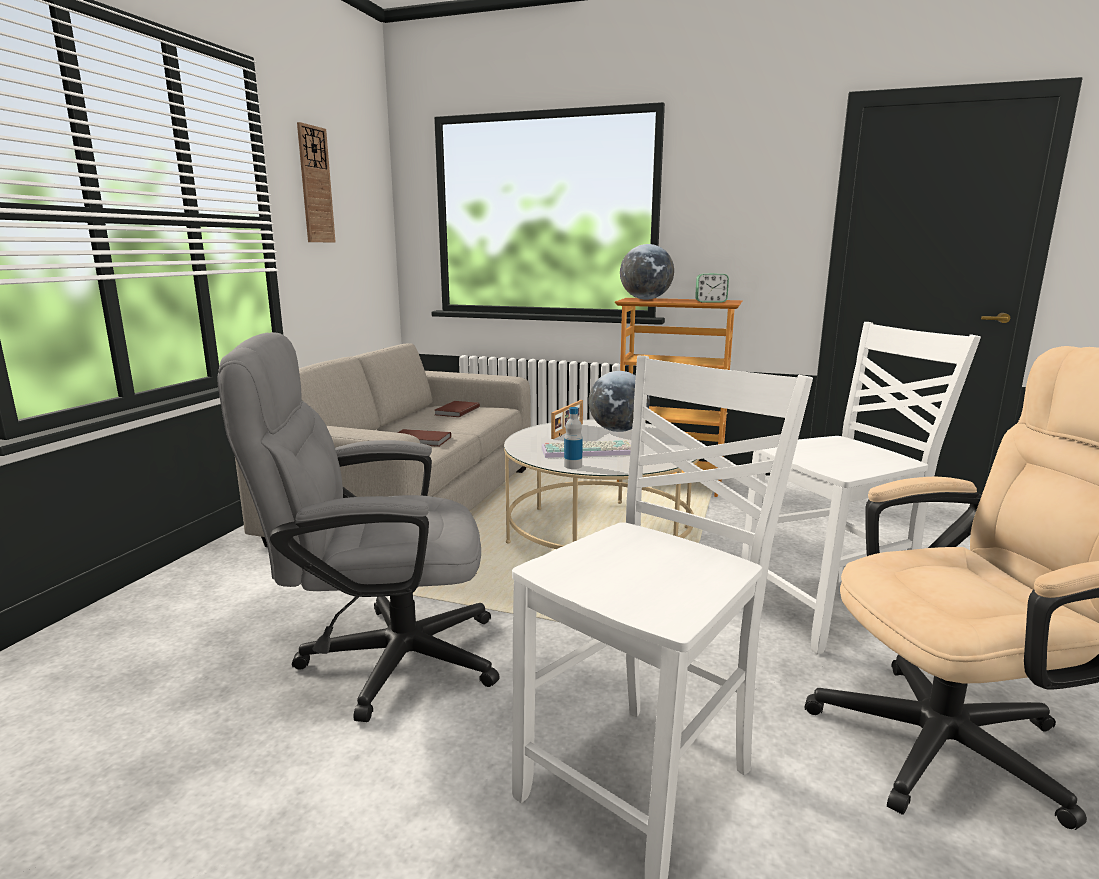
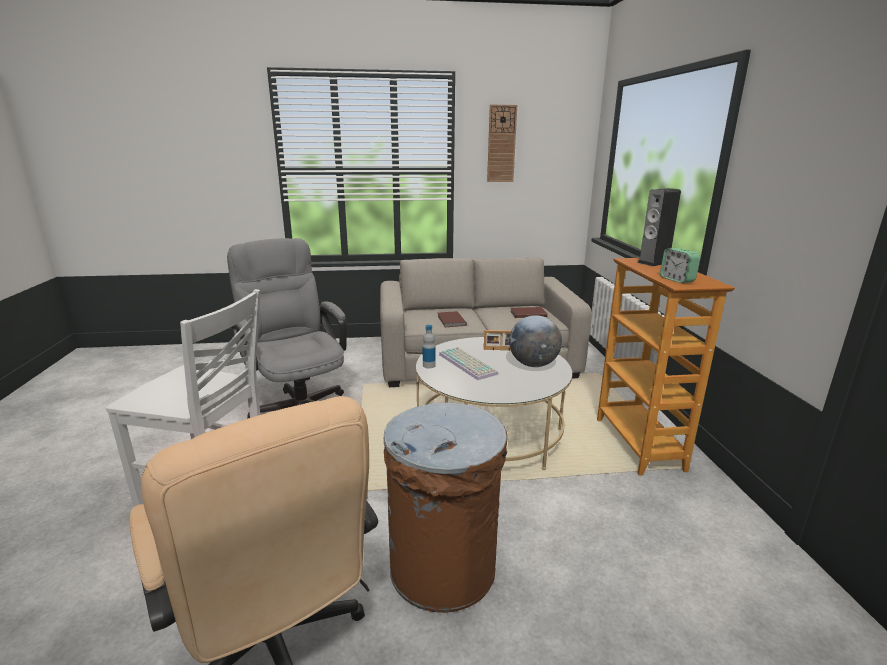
camera: 65 degrees right, 5 degrees up
(645, 299) = (654, 262): globe -> speaker
(829, 611) = (444, 568): white chair -> brown trash can

